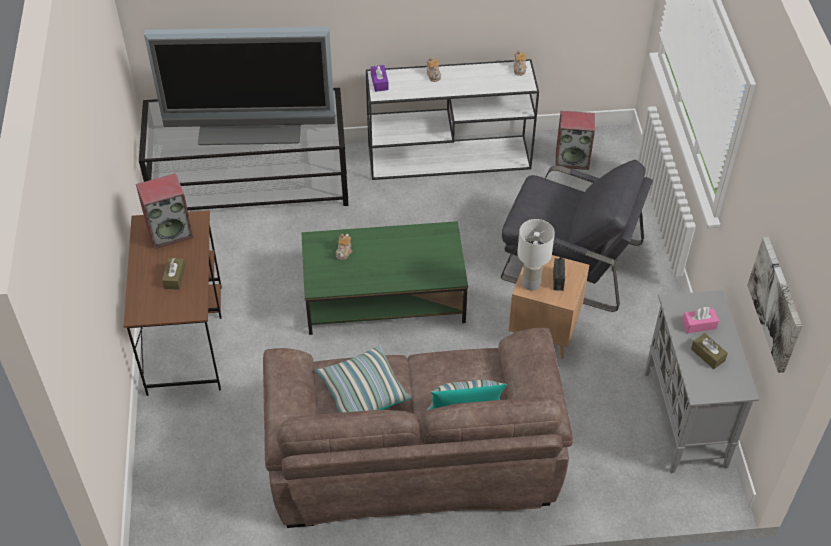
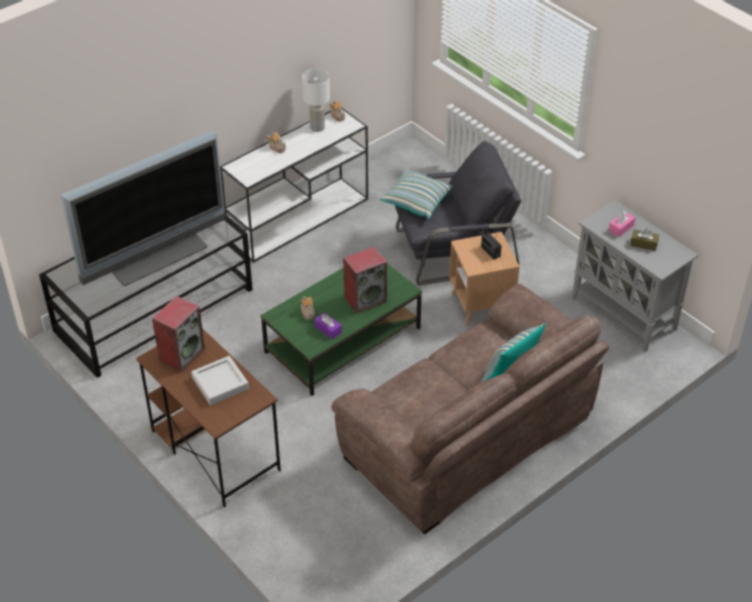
camera: 35 degrees left, 5 degrees down
(174, 277) = (220, 383): brown tissue box -> grey tray
(363, 393) = (426, 395): pillow -> pillow (416, 201)
(379, 82) = (240, 171): purple tissue box -> purple tissue box (328, 329)
(531, 283) = (474, 263): white table lamp -> white table lamp (317, 127)
(572, 159) = (392, 178): speaker -> speaker (365, 299)
(776, 304) = (691, 175): picture -> none

